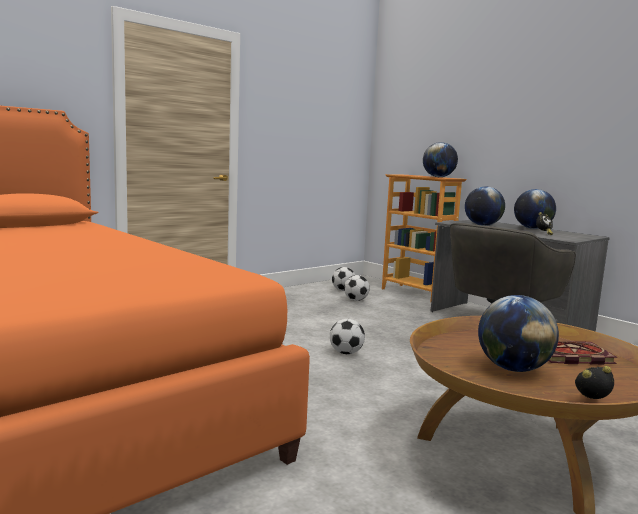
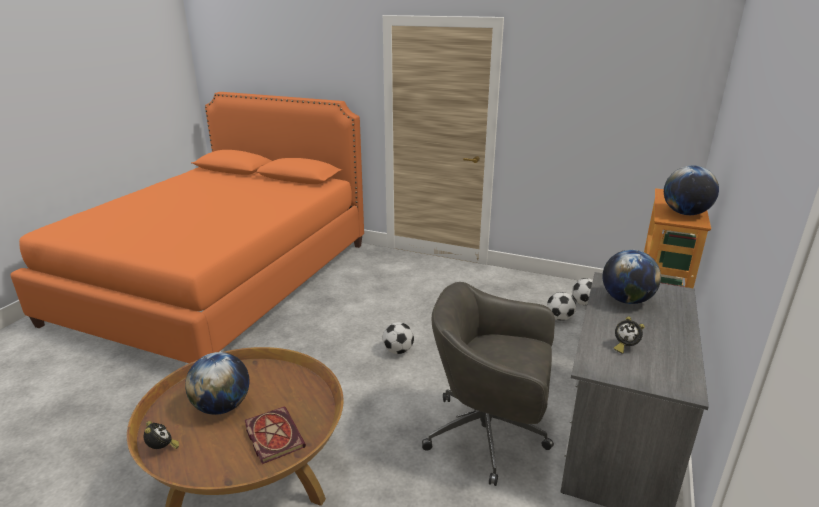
camera: 65 degrees right, 15 degrees up
(532, 228) = (673, 335): globe -> none

